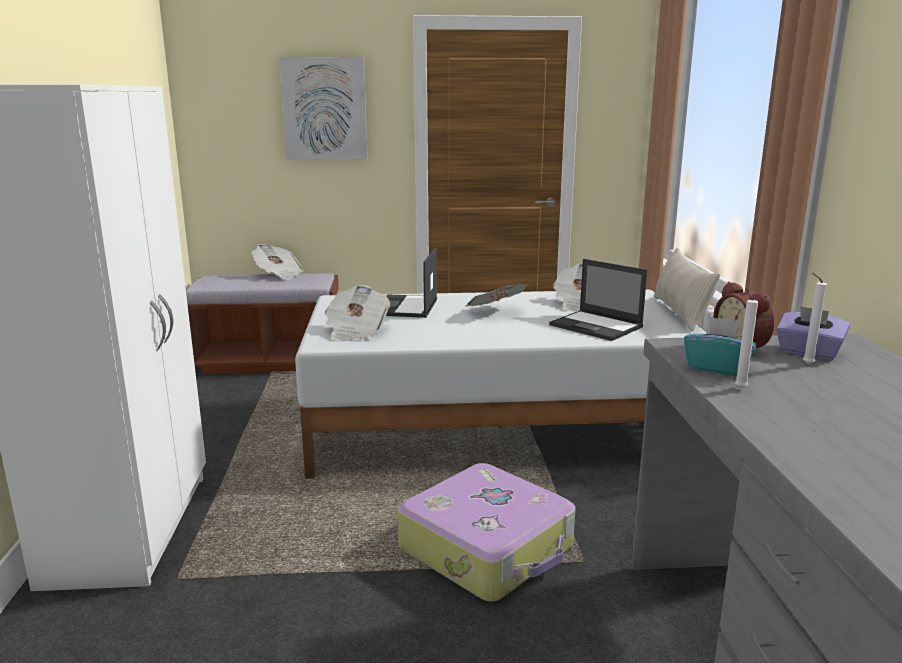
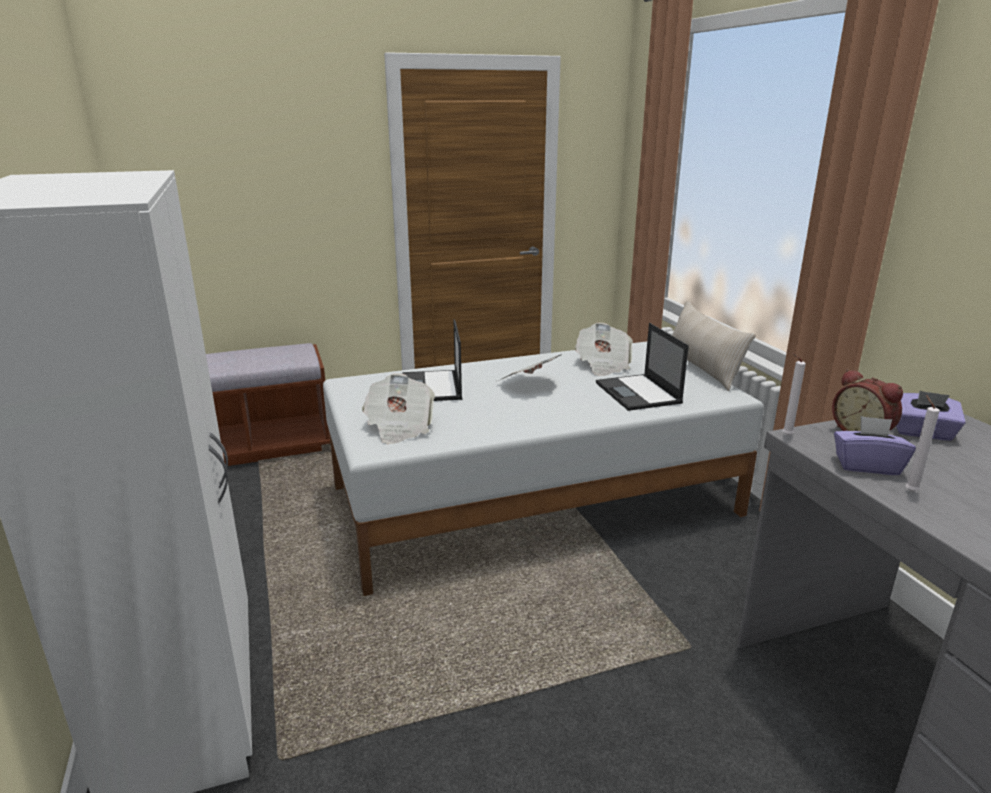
camera: 15 degrees left, 5 degrees up
(278, 275) = (252, 351): newspaper -> none
(324, 109) = (289, 160): picture -> none
(488, 548) = (594, 649): suitcase -> none
(597, 326) = (638, 393): laptop -> laptop turned 45 degrees clockwise
(717, 368) = (867, 466): turquoise tissue box -> purple tissue box
(806, 364) = (934, 449): white candle -> white candle (785, 435)

